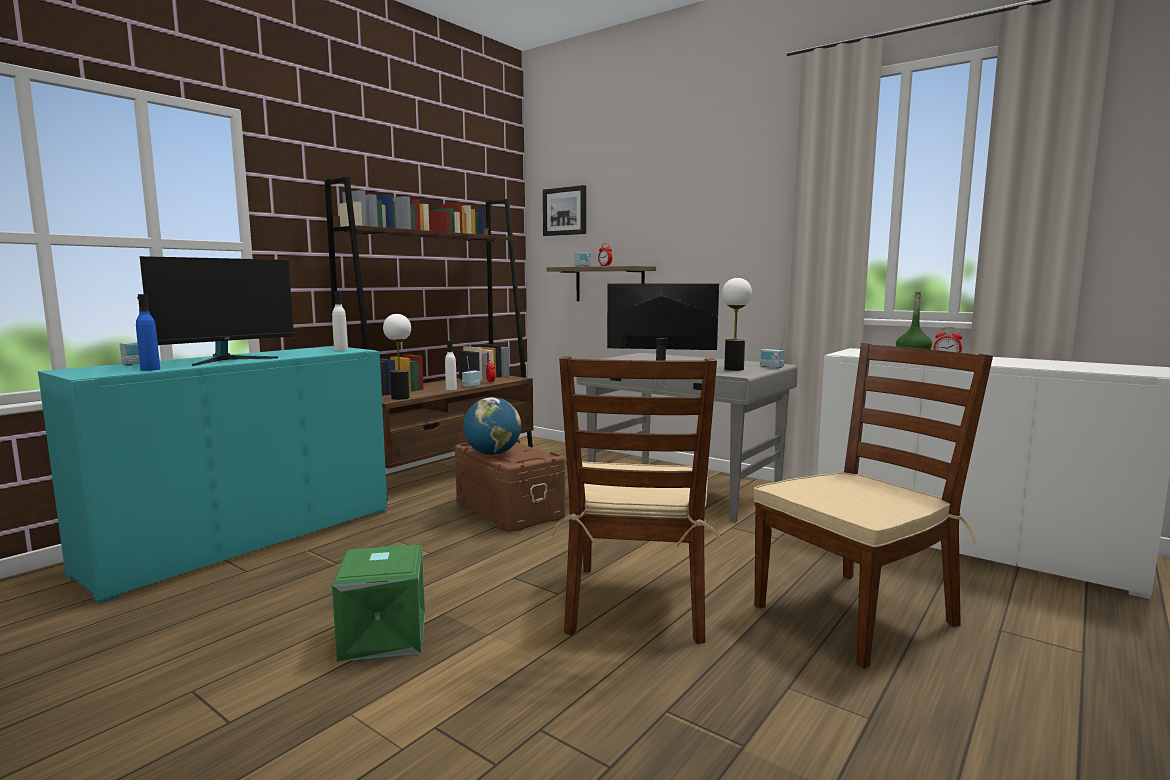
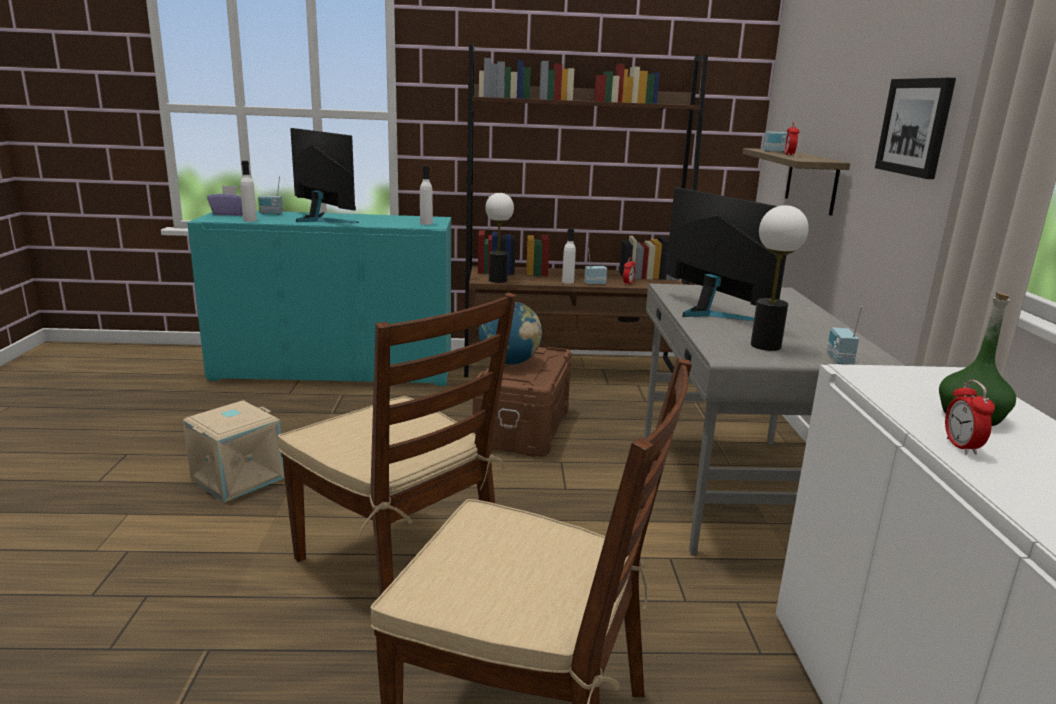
camera: 50 degrees right, 10 degrees up
(88, 370) = (230, 214): none -> purple tissue box
(150, 369) = (250, 220): blue bottle -> white bottle
(227, 359) = (321, 219): monitor -> monitor turned 135 degrees counterclockwise
(382, 636) = (237, 477): green storage box -> beige storage box
(565, 211) = (797, 68): picture -> picture (915, 127)
(637, 603) = (399, 564): brown chair -> brown chair turned 105 degrees counterclockwise

